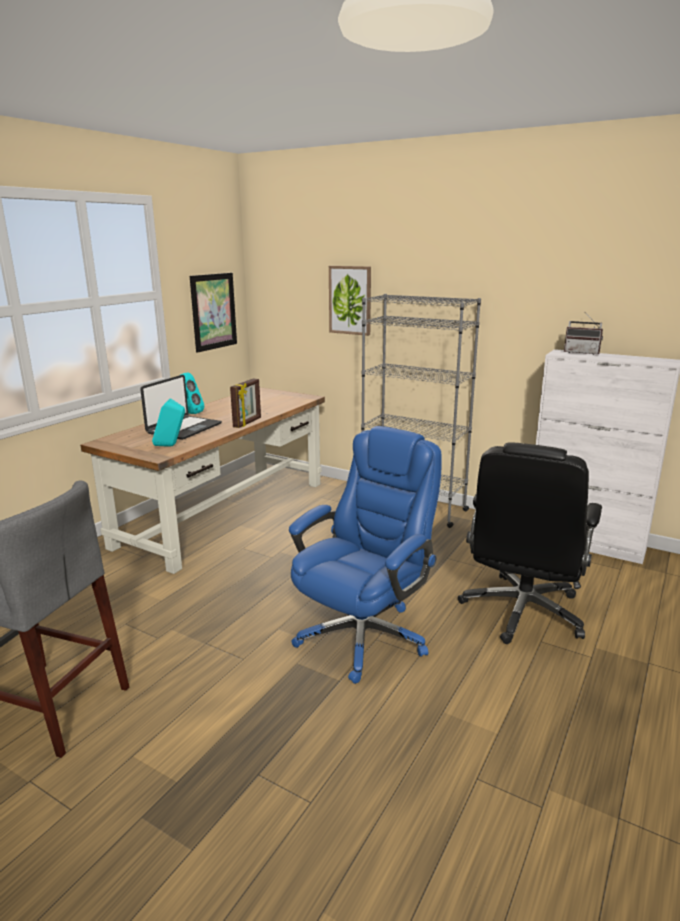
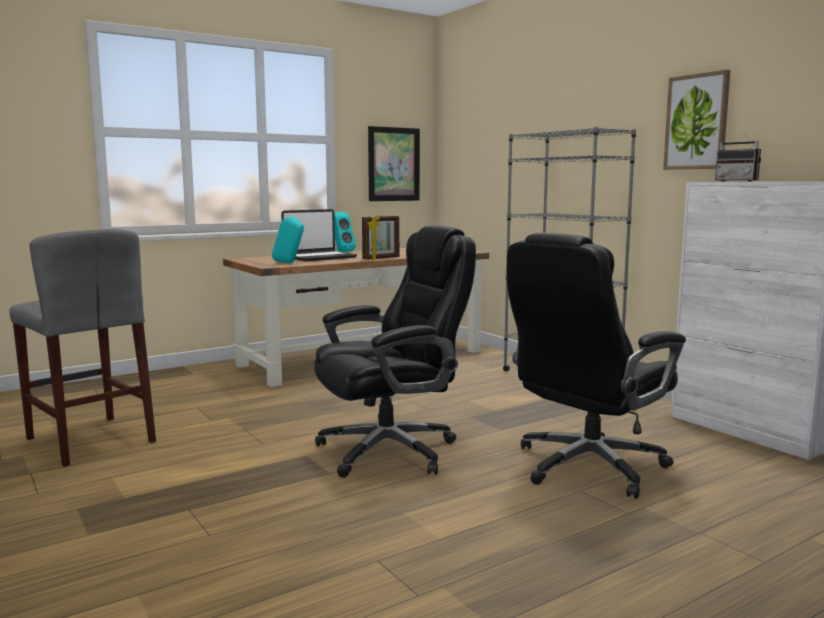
camera: 25 degrees right, 10 degrees down
(350, 300) = (520, 148): picture -> picture (697, 122)
(364, 635) = (391, 451): blue office chair -> black office chair

